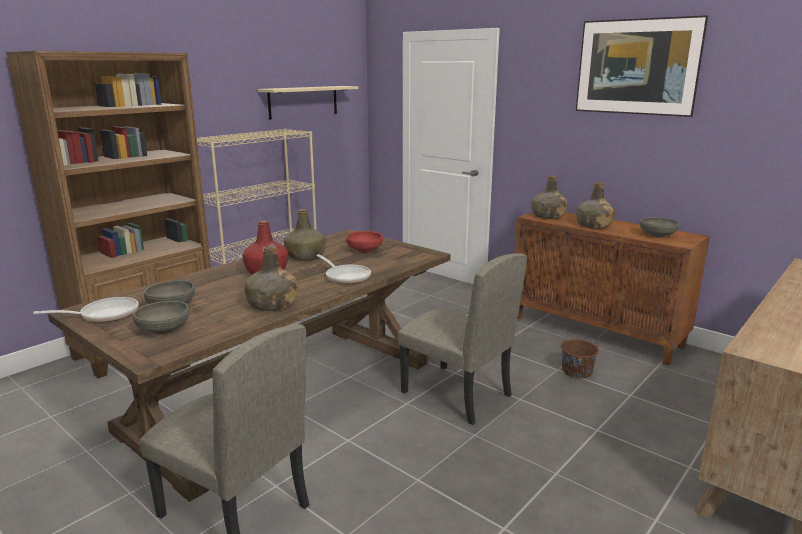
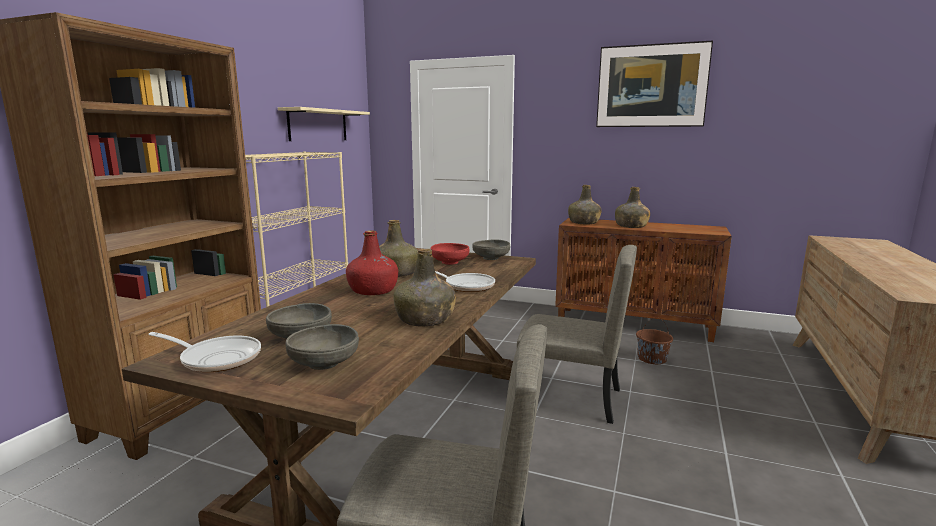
camera: 20 degrees left, 5 degrees down
(104, 315) = (216, 358): frying pan -> frying pan turned 60 degrees clockwise
(657, 235) = (690, 229): grey bowl -> grey bowl (491, 258)

